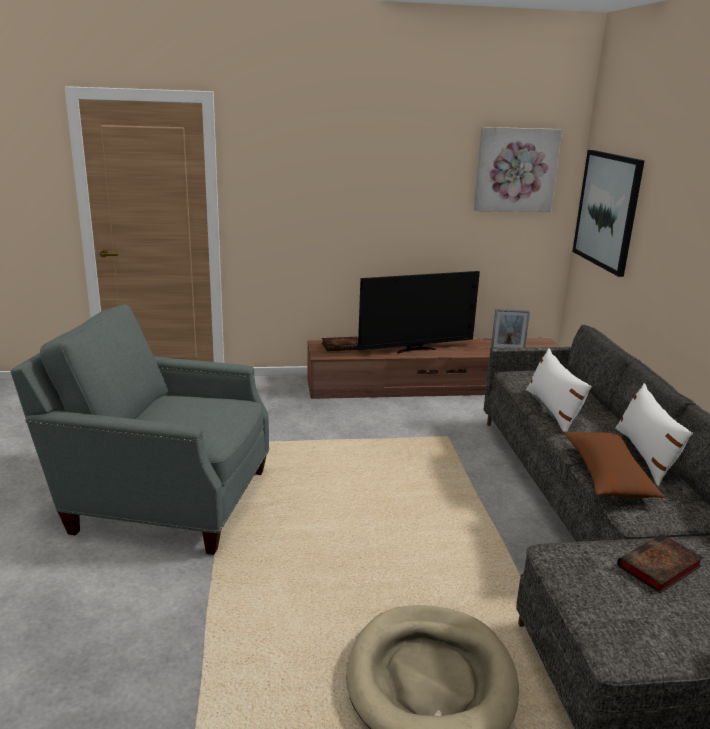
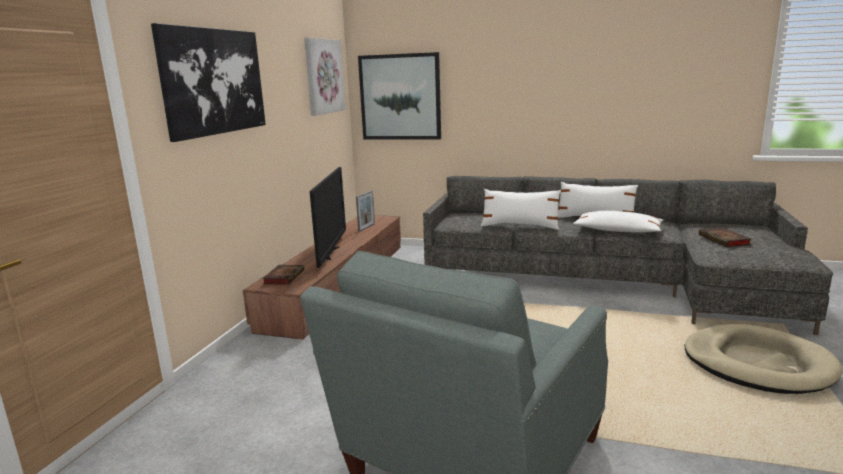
camera: 65 degrees left, 5 degrees down
(318, 165) = (214, 81): none -> picture
(607, 475) = (617, 231): brown pillow -> white pillow

